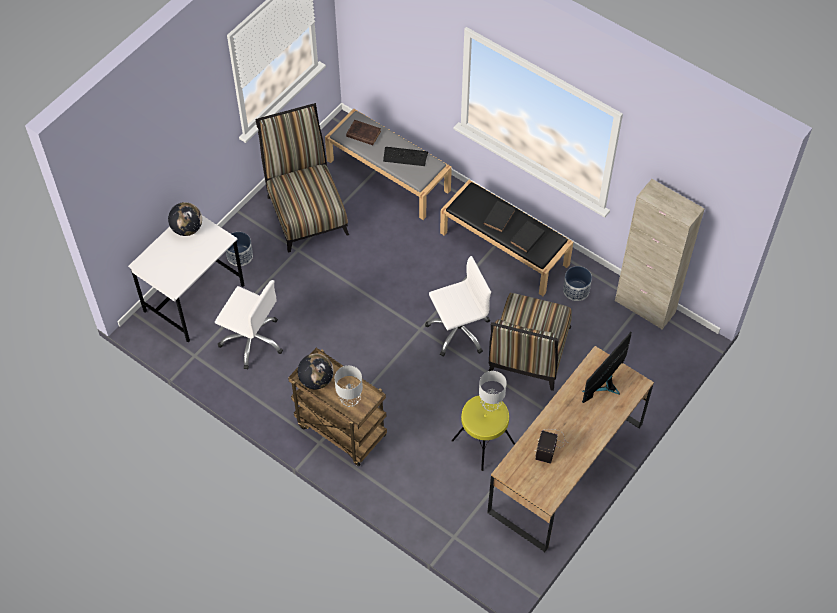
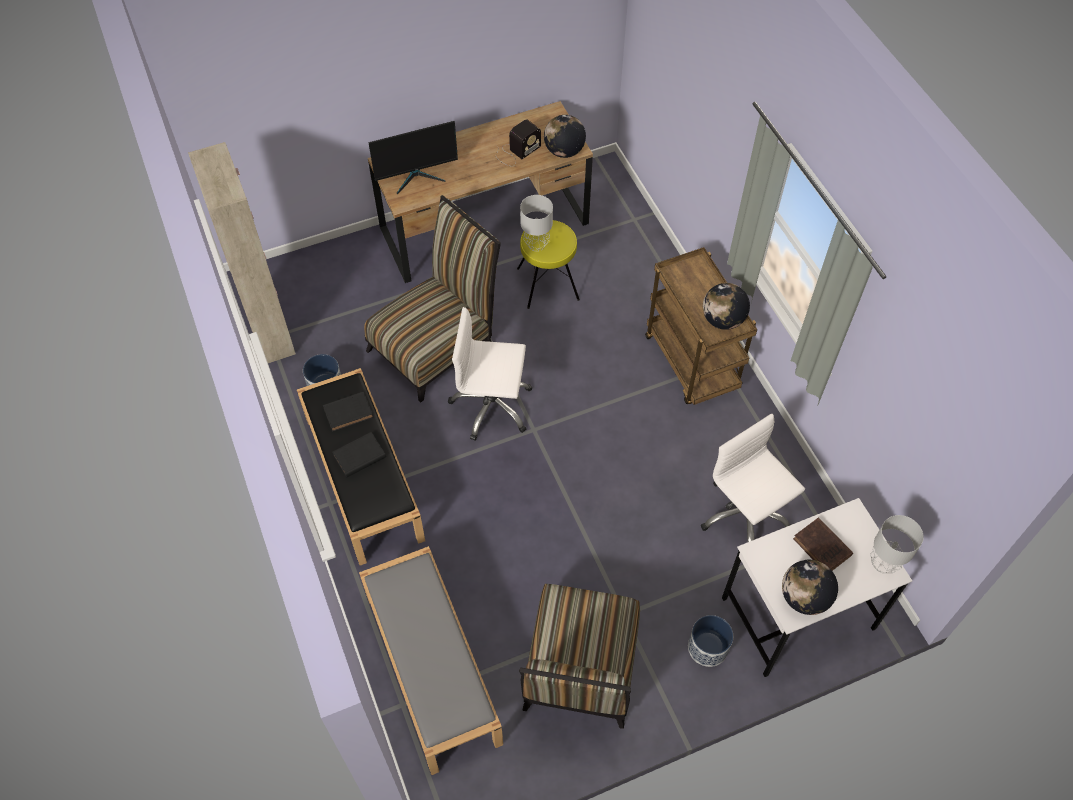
camera: 150 degrees left, 0 degrees up
(350, 400) = (695, 282): grey table lamp -> grey table lamp (882, 564)
(362, 134) = (445, 689): brown book -> brown book (823, 548)
(405, 156) = (412, 614): keyboard -> none
(514, 464) = (564, 151): none -> globe

